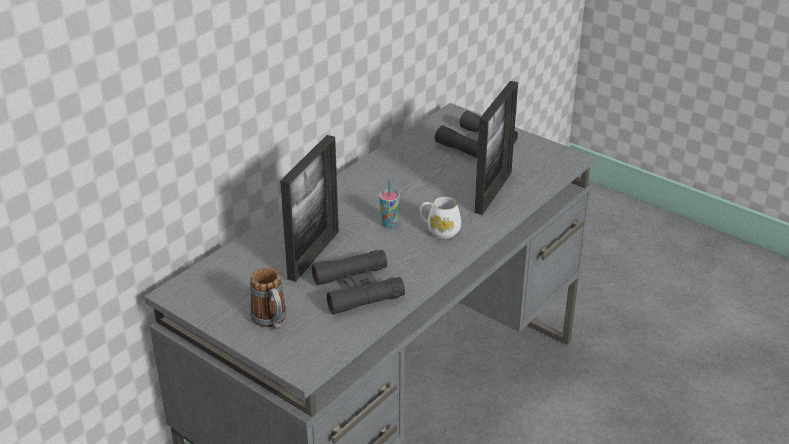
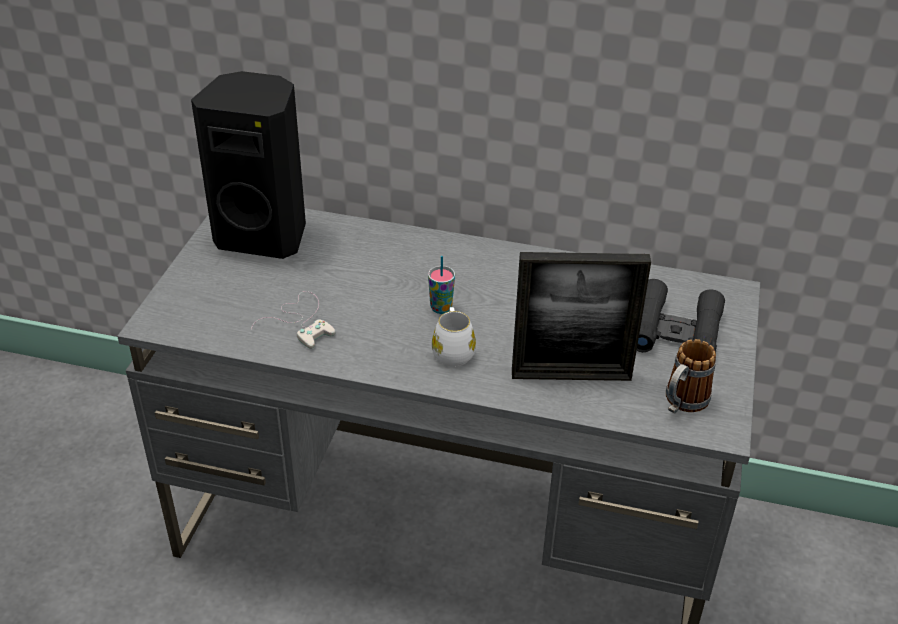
camera: 65 degrees right, 5 degrees up
(229, 285) = (264, 235): none -> black speaker
(271, 321) = (217, 280): mug -> mug (682, 403)
(313, 255) = (345, 272): picture frame -> none
(358, 289) = (301, 321): black binoculars -> white game controller

